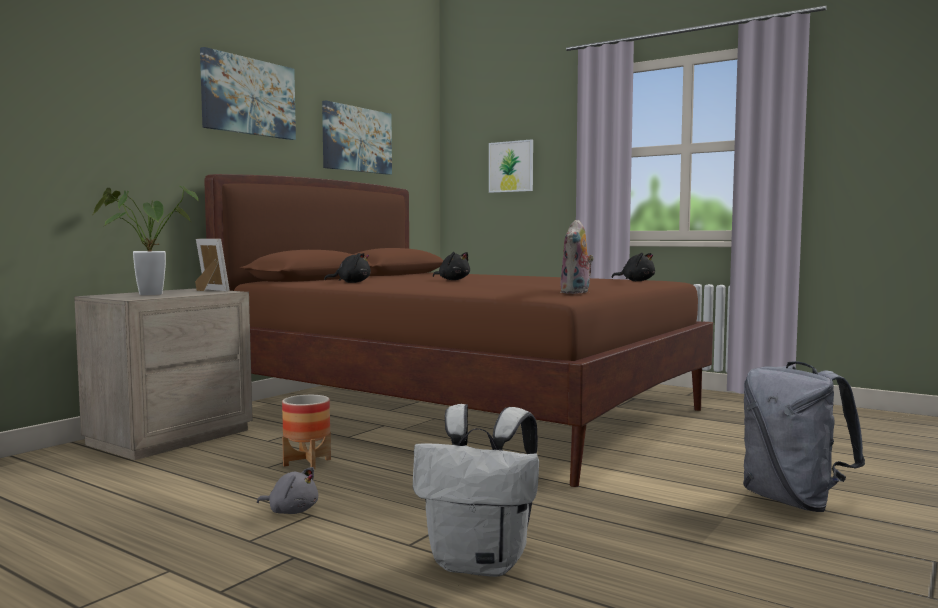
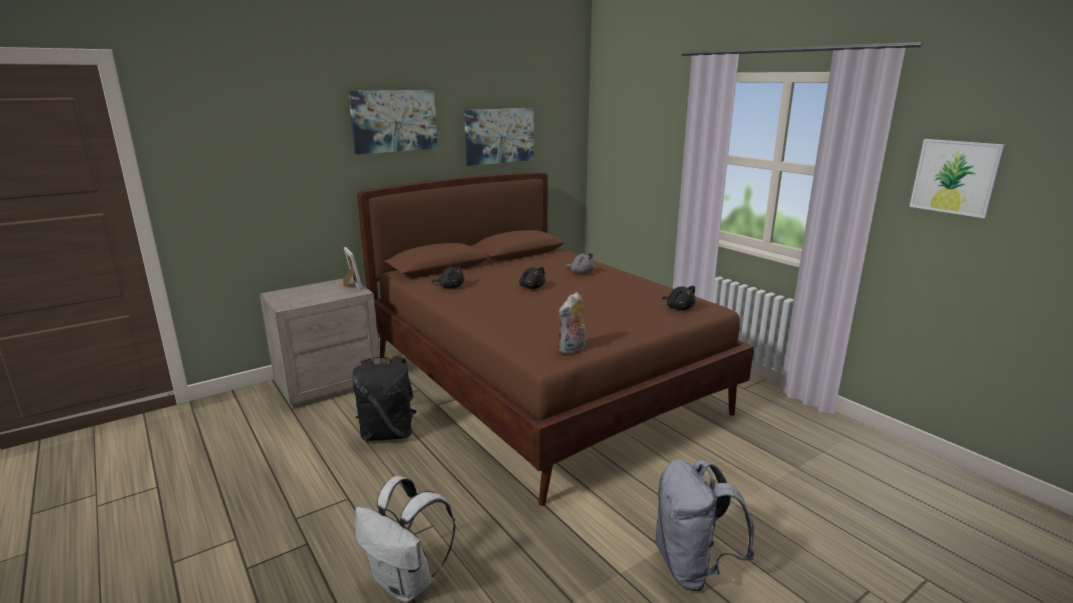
camera: 20 degrees right, 15 degrees up
(143, 294) = (301, 294): potted plant -> none
(291, 511) = (340, 491): grey plush toy -> grey plush toy (581, 272)
(307, 462) = (388, 433): planter -> black backpack
(511, 166) = (638, 153): picture -> picture (955, 177)

